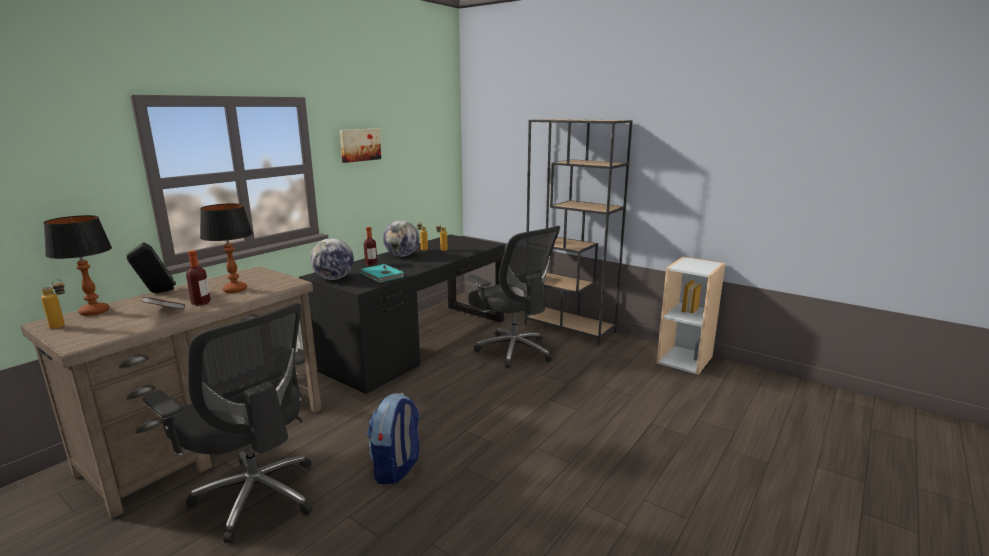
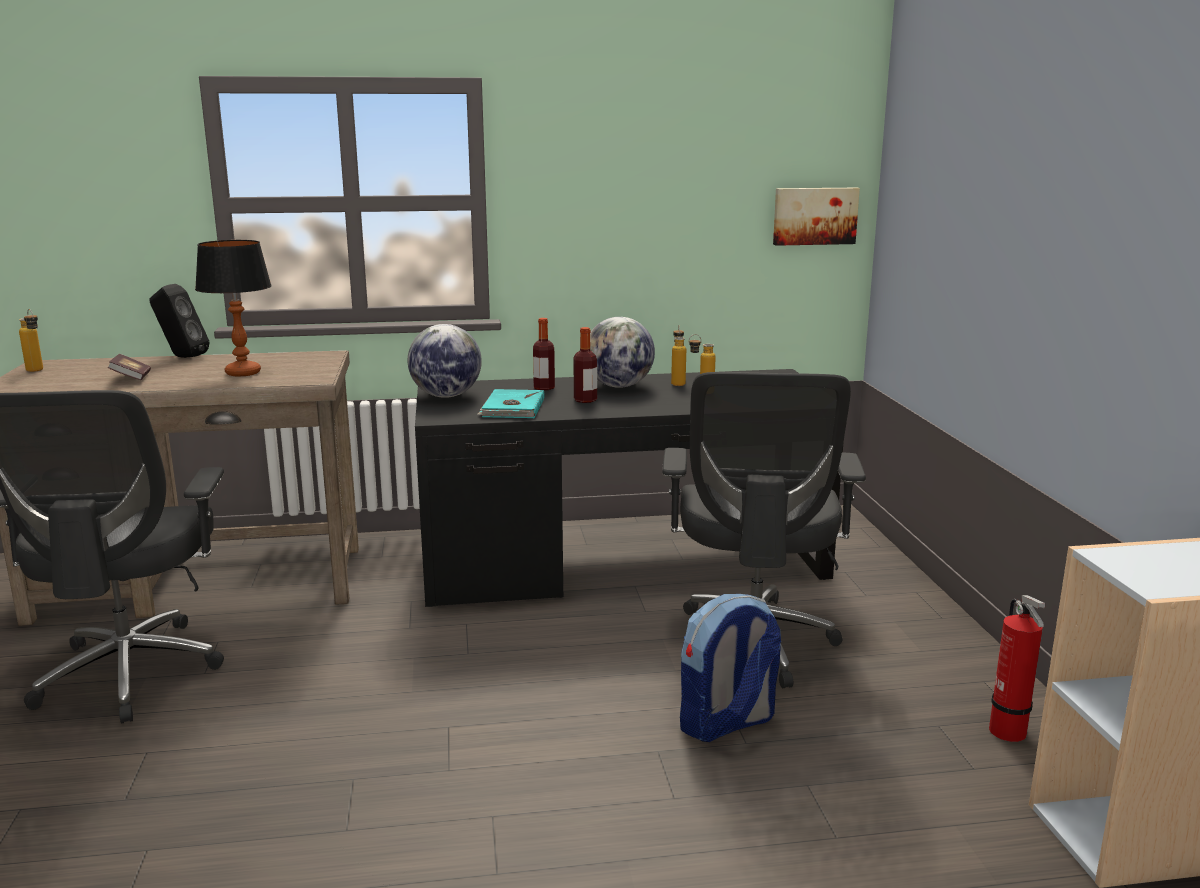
camera: 45 degrees right, 0 degrees up
(94, 312) = (92, 363): table lamp -> none
(201, 303) = (177, 379): bottle -> bottle (585, 400)
(359, 145) = (594, 167): picture -> picture (814, 216)
(396, 468) = (286, 726): backpack -> backpack (726, 723)
(570, 328) = (950, 645): bookcase -> none
(623, 346) = (1009, 734): none -> fire extinguisher

